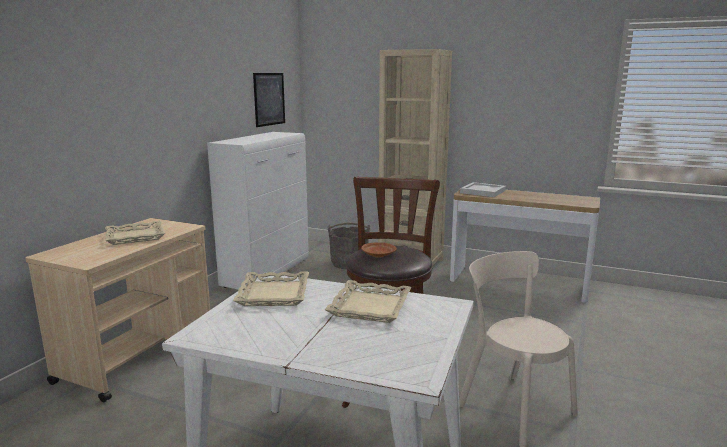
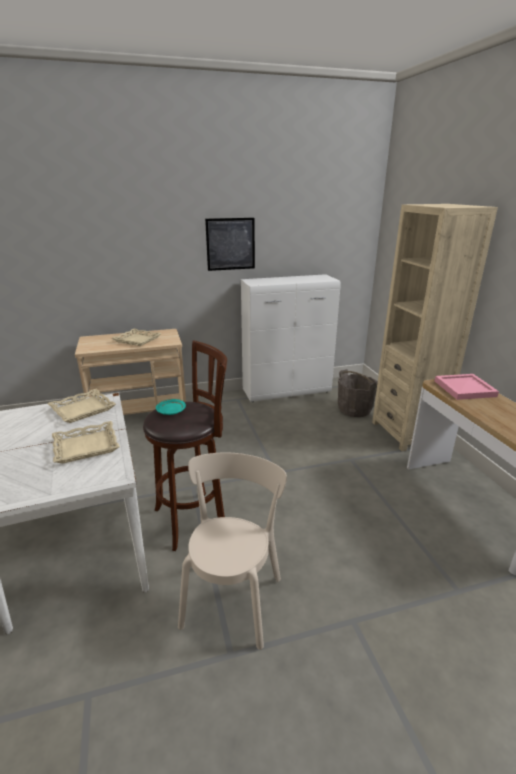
camera: 50 degrees right, 10 degrees up
(269, 99) = (327, 244): picture -> picture (230, 244)
(378, 255) = (171, 411): brown plate -> turquoise plate
(482, 191) = (465, 388): white tray -> pink tray

